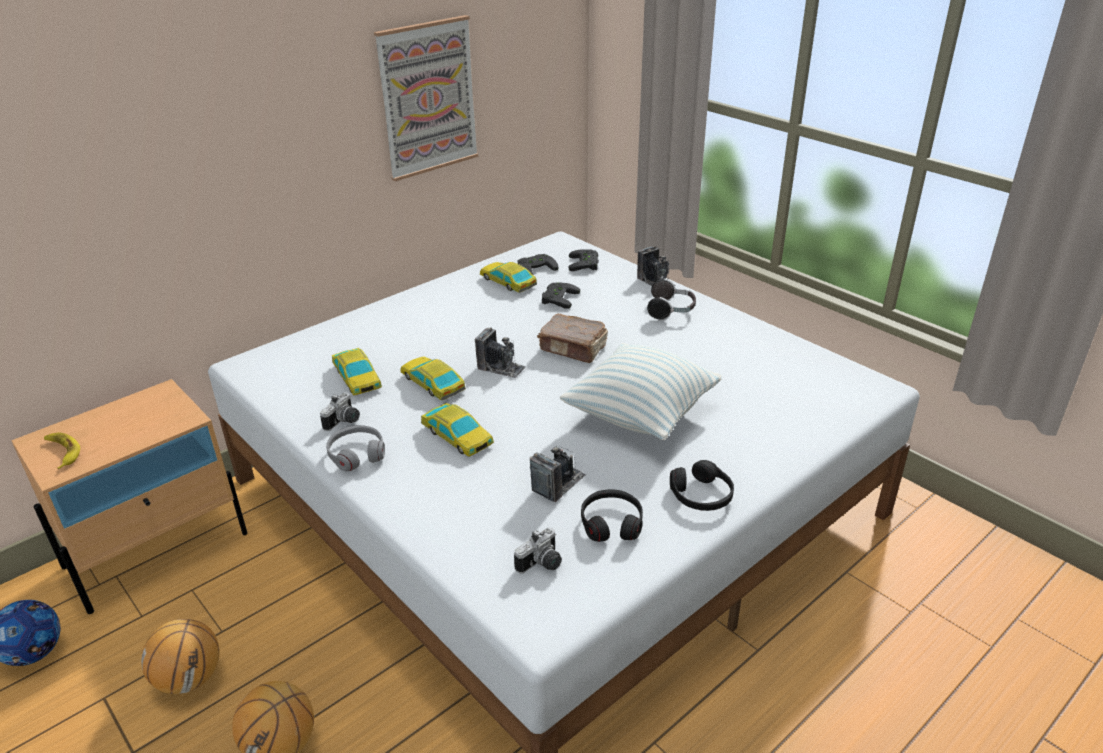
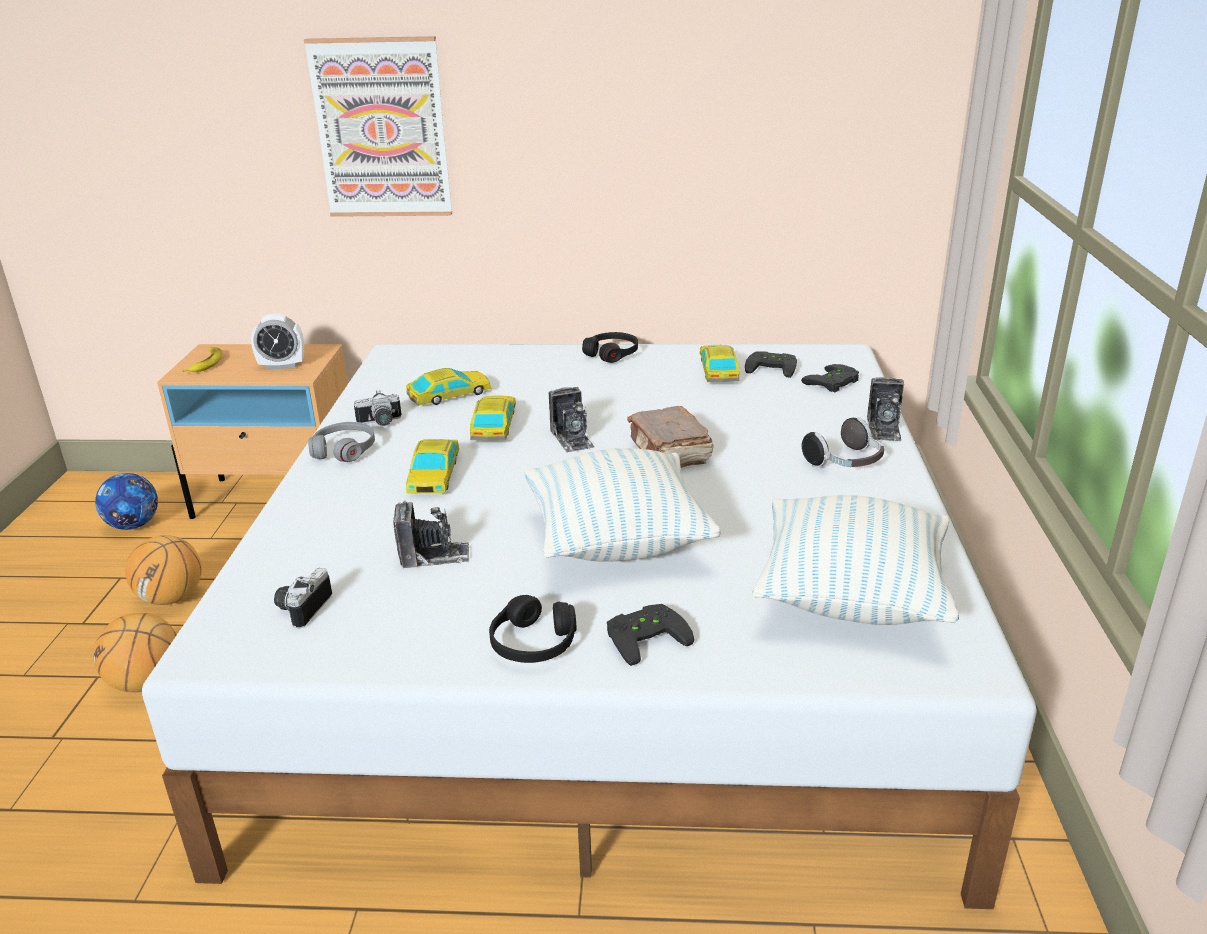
camera: 45 degrees right, 5 degrees down
(151, 420) = (282, 365): none -> alarm clock
(357, 377) = (449, 395): toy car -> toy car turned 135 degrees counterclockwise
(428, 98) = (686, 122): picture -> picture (381, 129)
(542, 564) = (301, 608): camera -> camera turned 105 degrees clockwise
(557, 298) = (741, 402): black game controller -> black game controller (645, 636)
(611, 523) = (412, 613): black headphones -> black headphones (612, 354)
(789, 382) = (851, 597): none -> pillow

